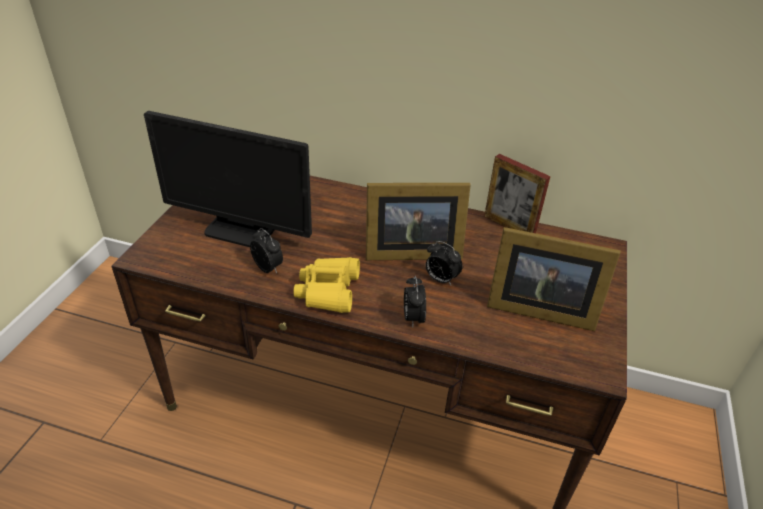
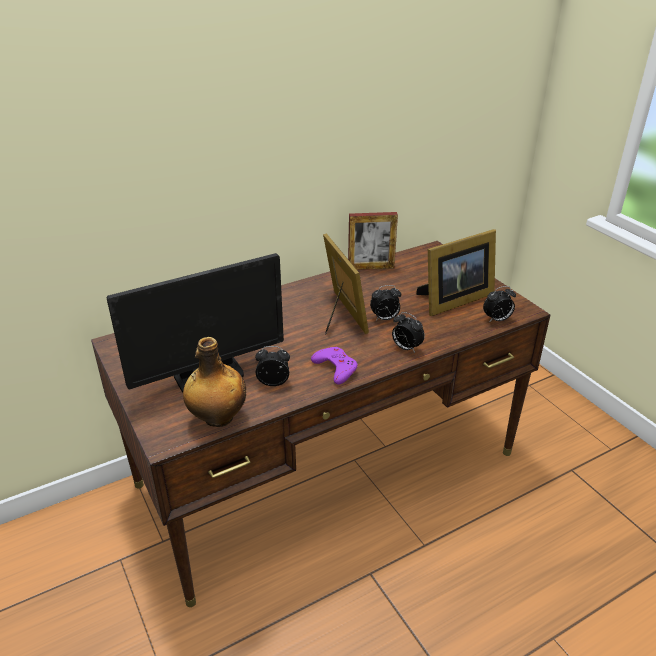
camera: 45 degrees left, 5 degrees down
(193, 266) = (217, 418): none -> bottle
(328, 291) = (335, 368): yellow binoculars -> purple game controller
(409, 251) = (341, 315): picture frame -> picture frame turned 60 degrees counterclockwise
(550, 358) = (497, 320): none -> alarm clock

